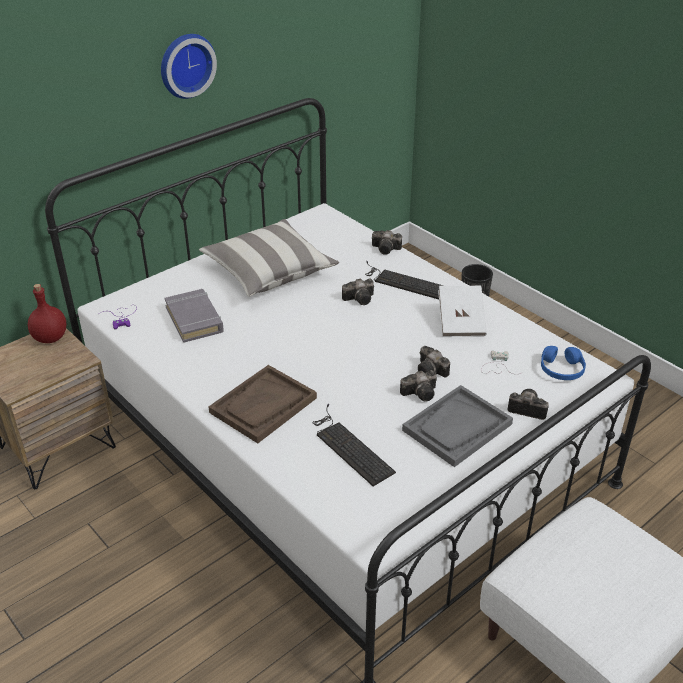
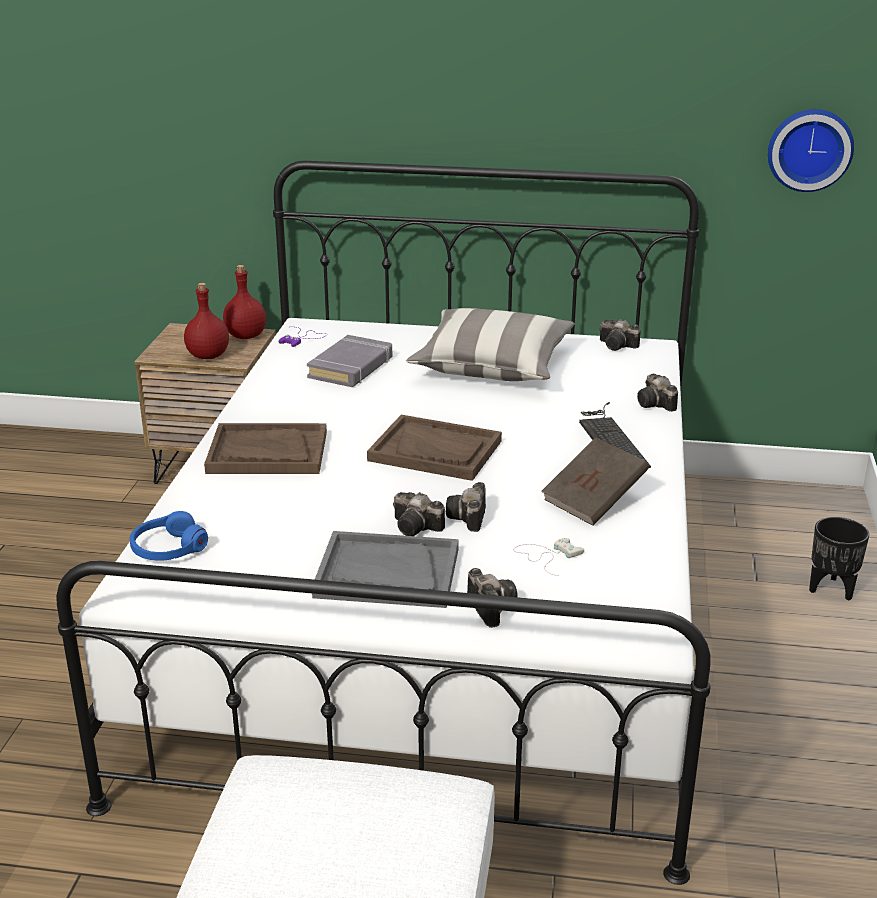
camera: 50 degrees right, 10 degrees down
(55, 367) = (209, 355): none -> red bottle
(185, 64) = (492, 75): wall clock -> wall clock (809, 149)
(344, 343) = (435, 451): none -> brown tray
(349, 446) = (264, 522): keyboard -> none
(360, 298) = (532, 428): camera -> camera (619, 346)
(461, 323) = (593, 501): white book -> brown book
(561, 370) = (615, 604): blue headphones -> blue headphones (168, 549)

